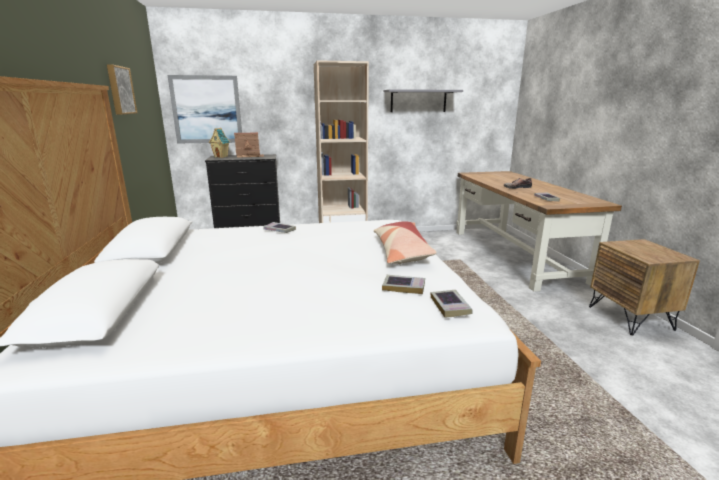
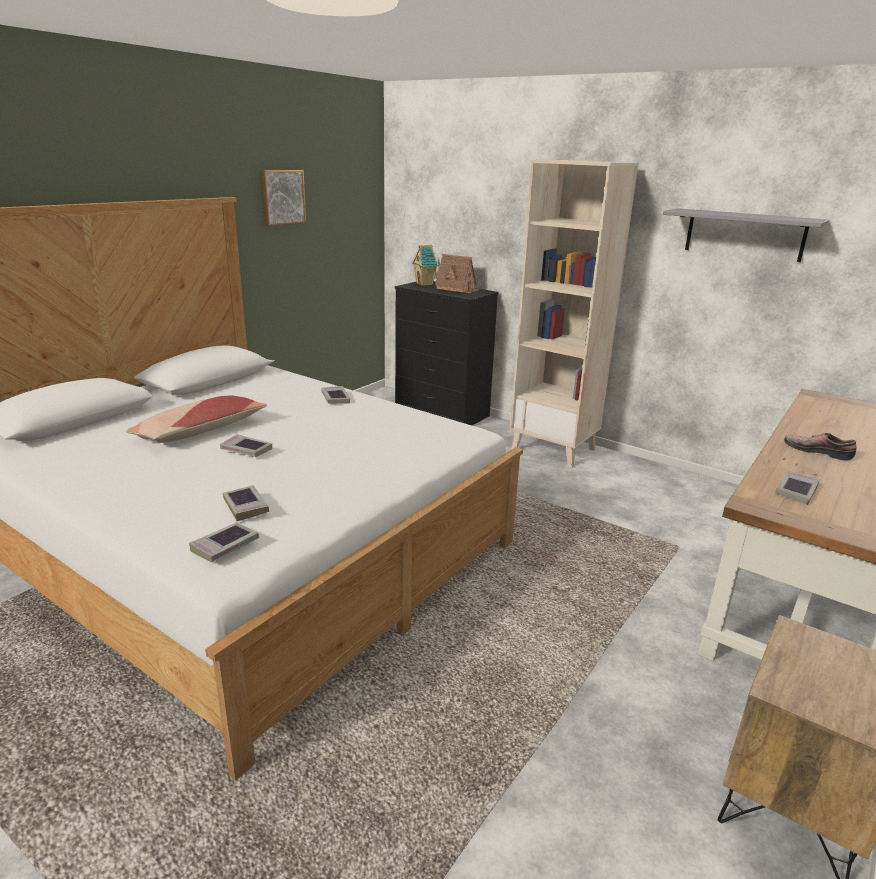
camera: 45 degrees right, 5 degrees up
(206, 109) = (427, 218): picture -> none
(313, 267) = (246, 450): none -> book
(401, 252) = (367, 473): pillow -> pillow (200, 431)

